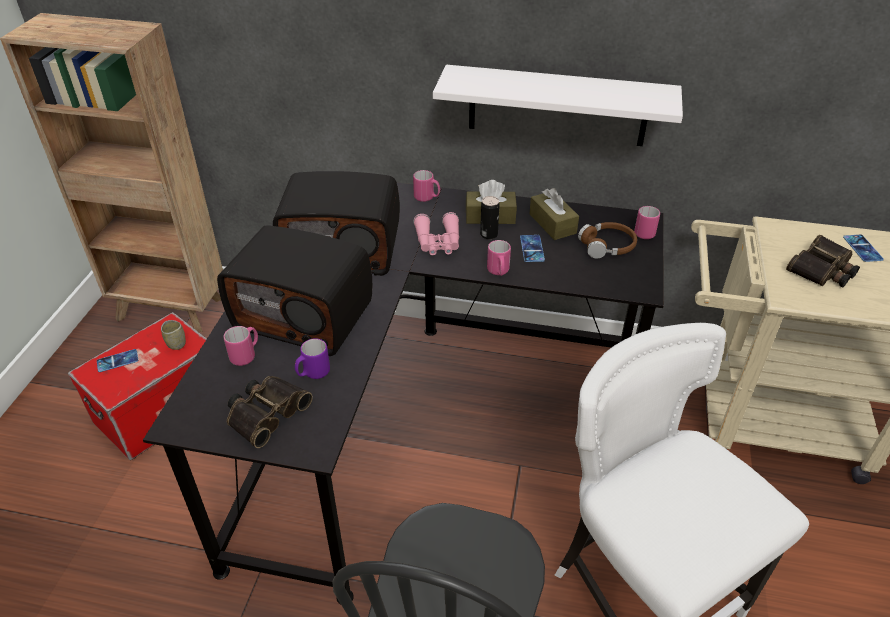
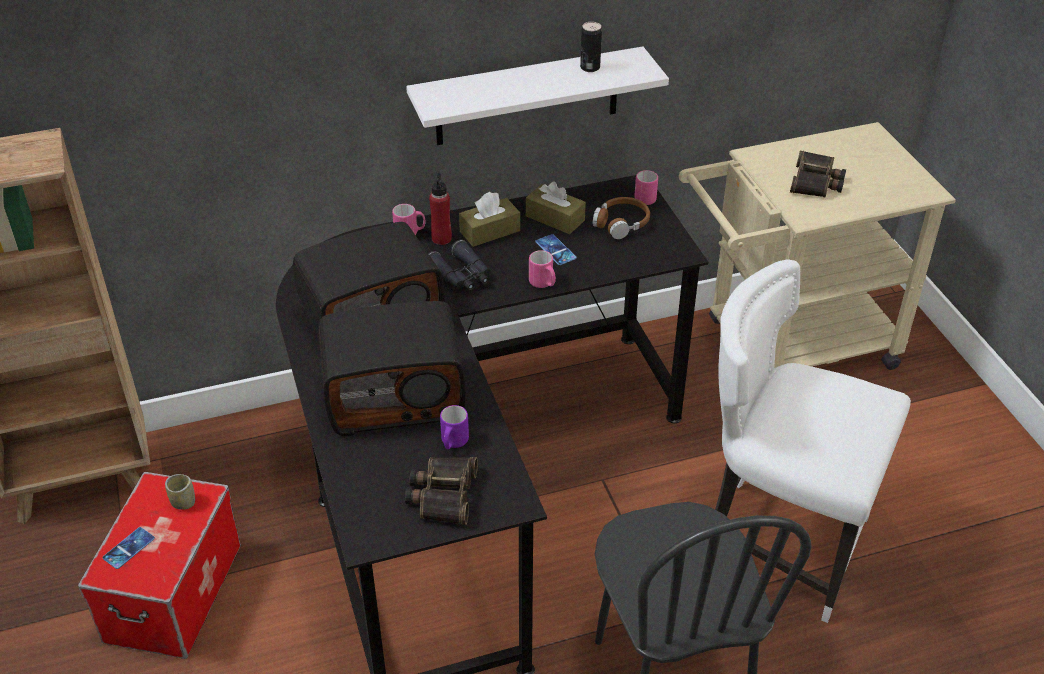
camera: 30 degrees left, 0 degrees up
(246, 355) = (372, 453): pink mug -> none
(438, 242) = (461, 276): pink binoculars -> black binoculars
(447, 209) = (441, 238): none -> red bottle
(488, 235) = (504, 250): can -> can (590, 67)
(862, 248) = (834, 151): phone -> none

